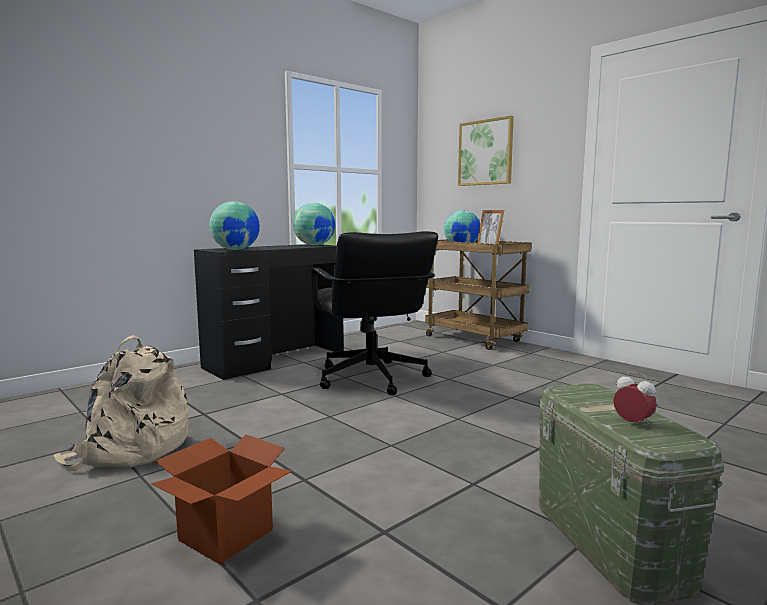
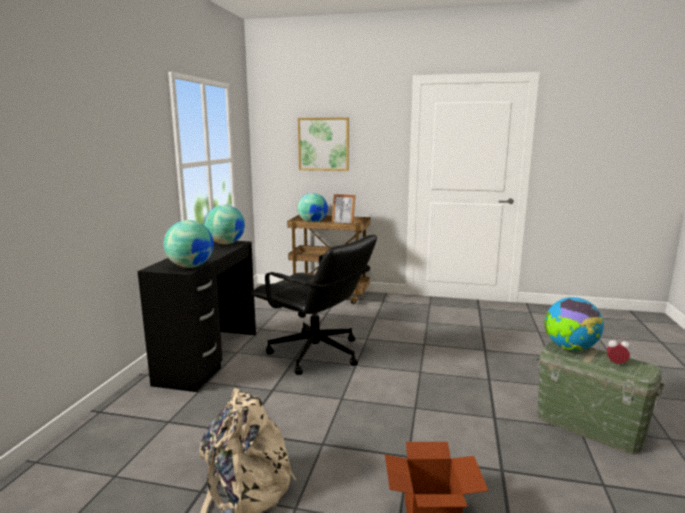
camera: 35 degrees left, 5 degrees up
(590, 395) = (570, 348): none -> globe

